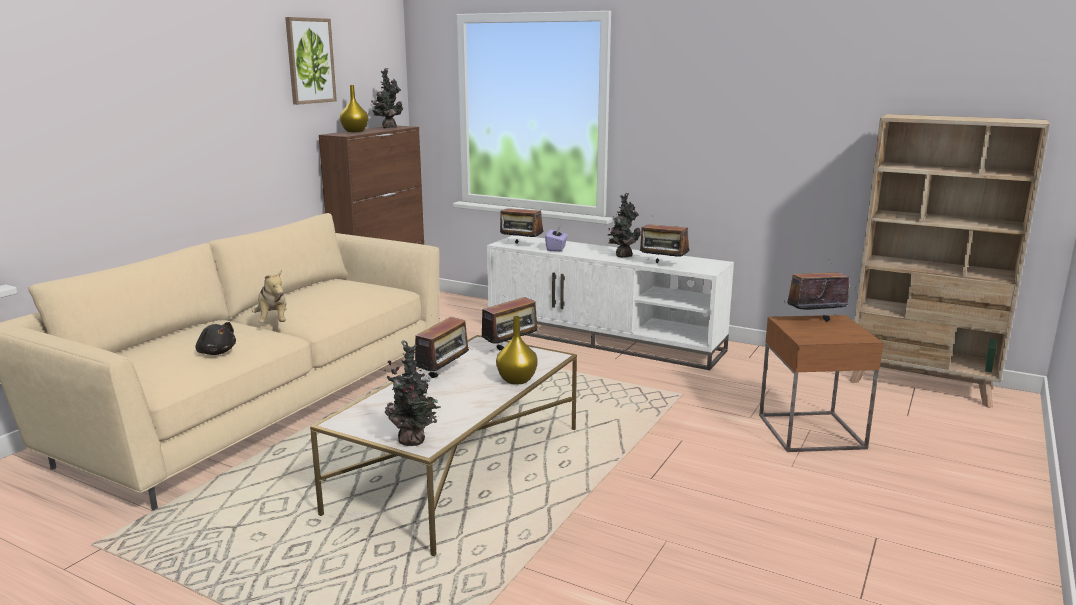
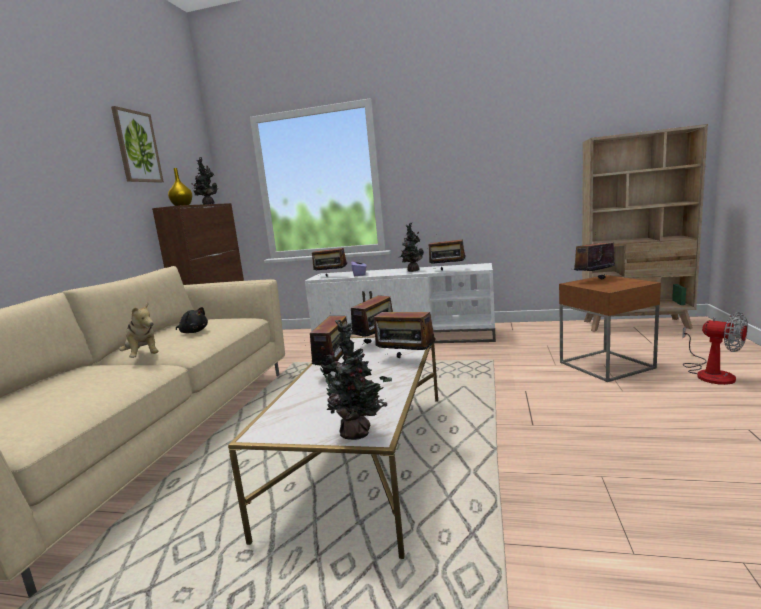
camera: 15 degrees left, 5 degrees down
(216, 352) = (89, 392): black plush toy -> black plush toy (193, 332)
(517, 380) = (406, 361): yellow vase -> radio
(925, 470) = (710, 373): none -> fan

